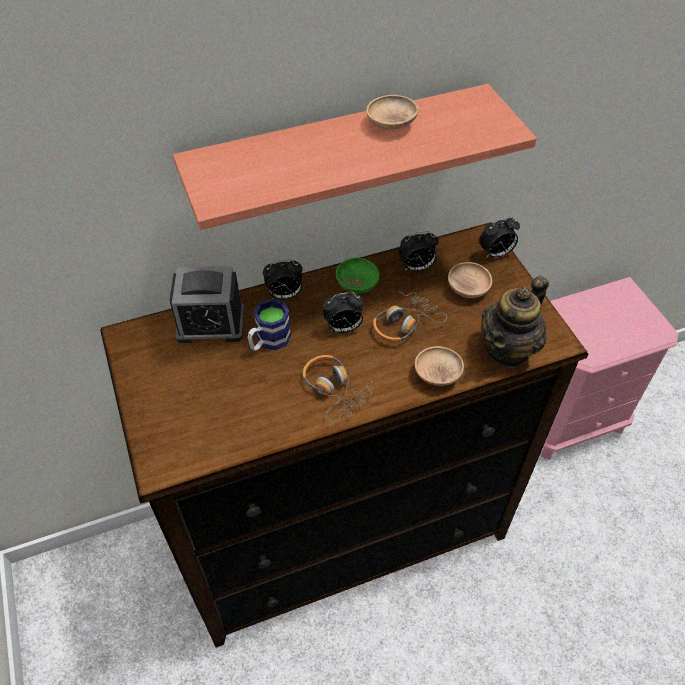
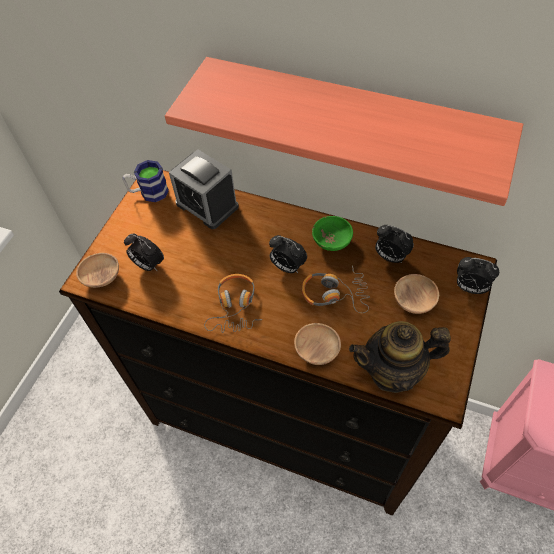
camera: 45 degrees right, 5 degrees up
(268, 341) = (229, 242): mug -> mug (148, 192)
(284, 295) = (273, 216): alarm clock -> alarm clock (148, 265)
(391, 125) = (387, 116): brown bowl -> brown bowl (101, 277)

